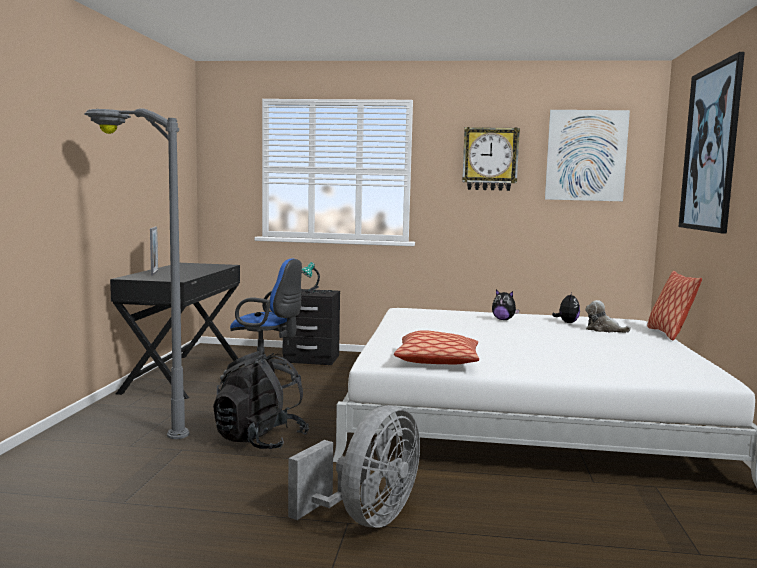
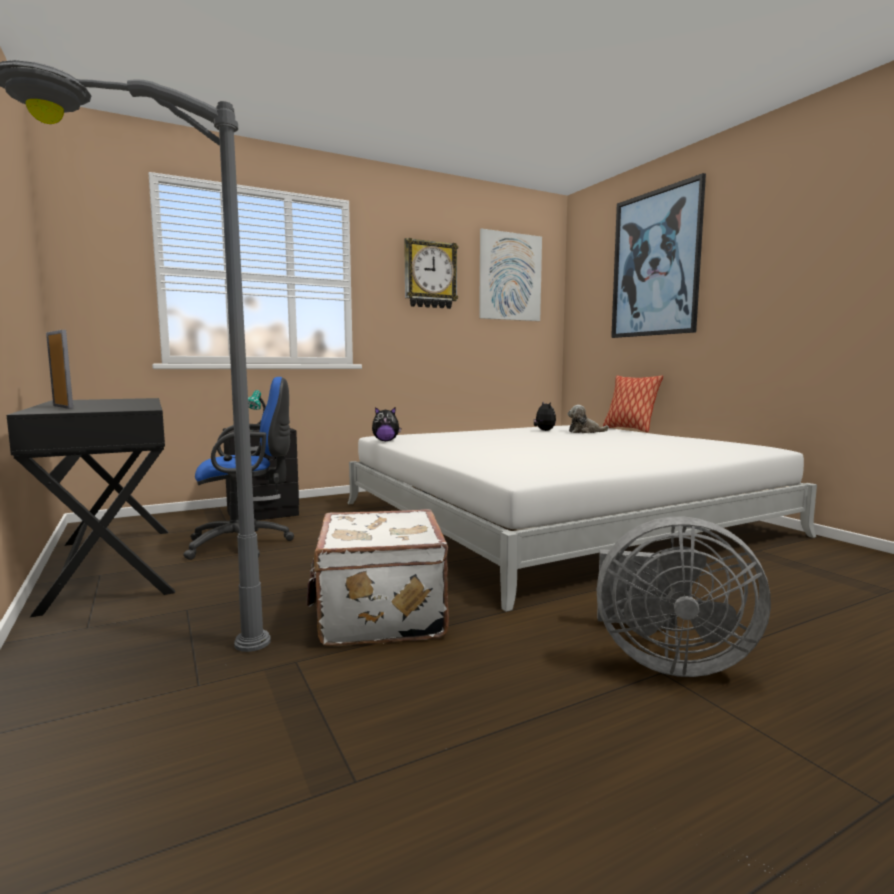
camera: 35 degrees left, 0 degrees up
(260, 440) = (379, 615): black backpack -> white suitcase
(366, 518) = (665, 660): grey fan -> grey fan turned 105 degrees clockwise
(437, 361) = (564, 467): pillow -> none
(503, 320) = (496, 433): plush toy -> plush toy (385, 441)

